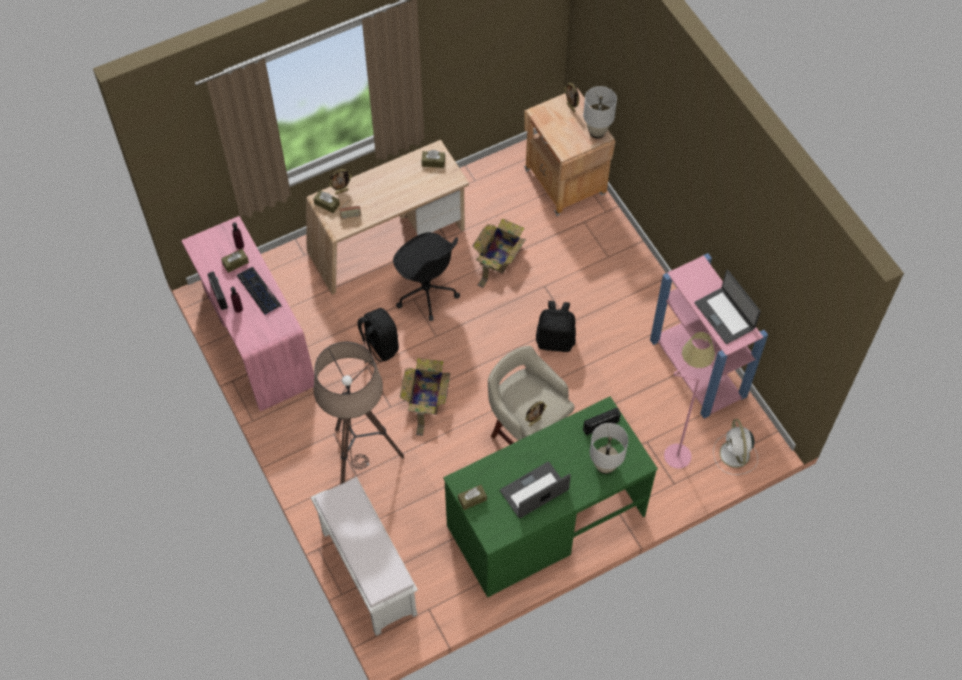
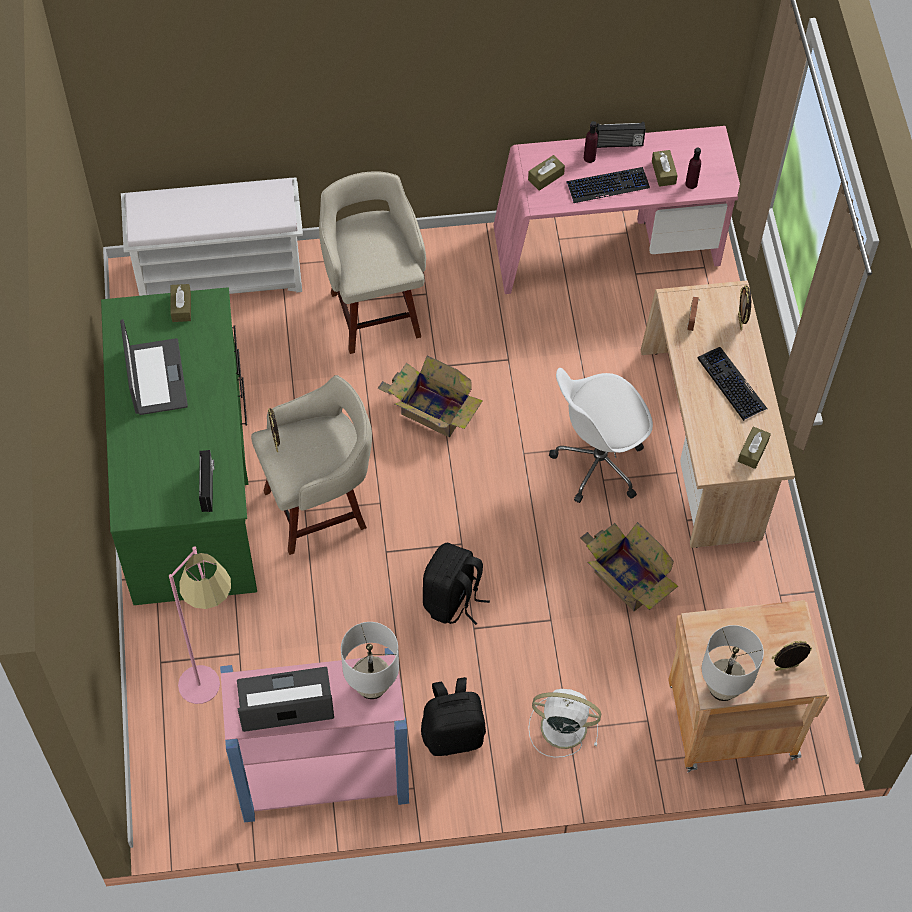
camera: 110 degrees right, 0 degrees up
(327, 204) = (723, 298): brown tissue box -> brown tissue box (546, 177)
(360, 460) = (375, 310): floor lamp -> beige stool
(379, 346) = (535, 381): black backpack -> black backpack (453, 733)
(390, 184) = (731, 384): none -> keyboard
(428, 294) = (595, 465): black office chair -> white office chair
(605, 465) = (148, 471): white table lamp -> white table lamp (372, 686)
(735, 455) = (162, 761): white fan -> white fan (561, 726)

